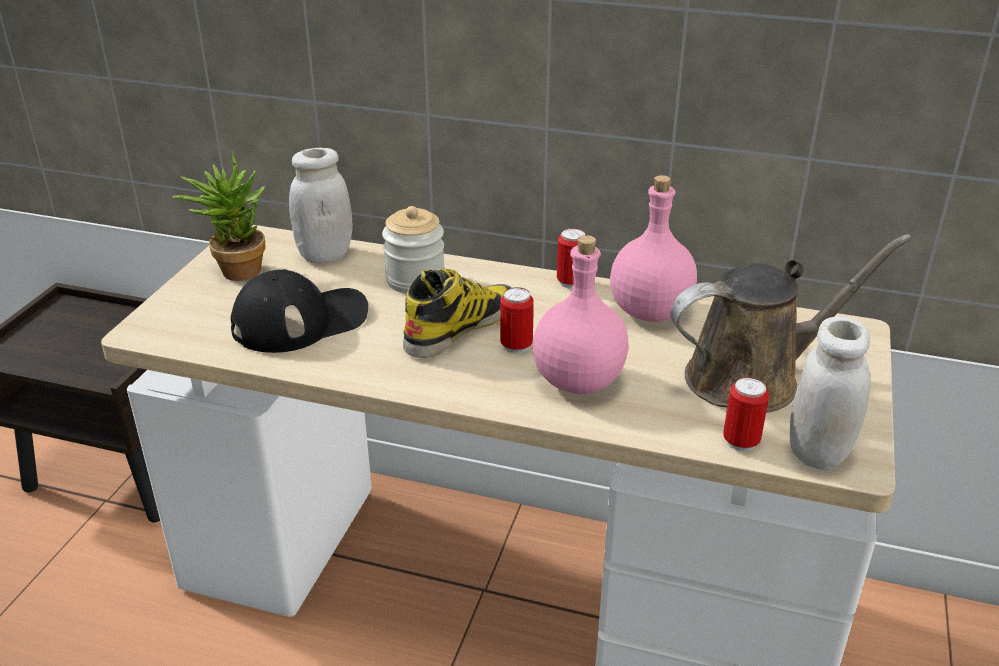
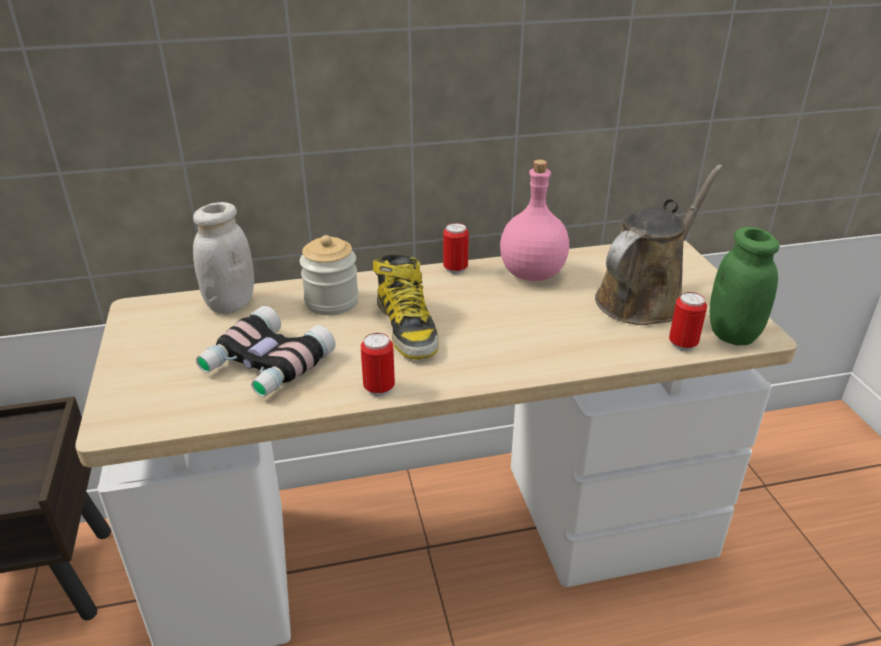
camera: 30 degrees left, 0 degrees up
(234, 269) = (155, 341): potted plant -> none
(300, 320) = (265, 365): black cap -> binoculars
(461, 327) = (407, 327): boot -> boot turned 150 degrees clockwise
(516, 346) = (465, 328): can -> can (379, 388)
(579, 382) = (537, 340): pink bottle -> none
(818, 452) = (732, 334): white jar -> green jar

